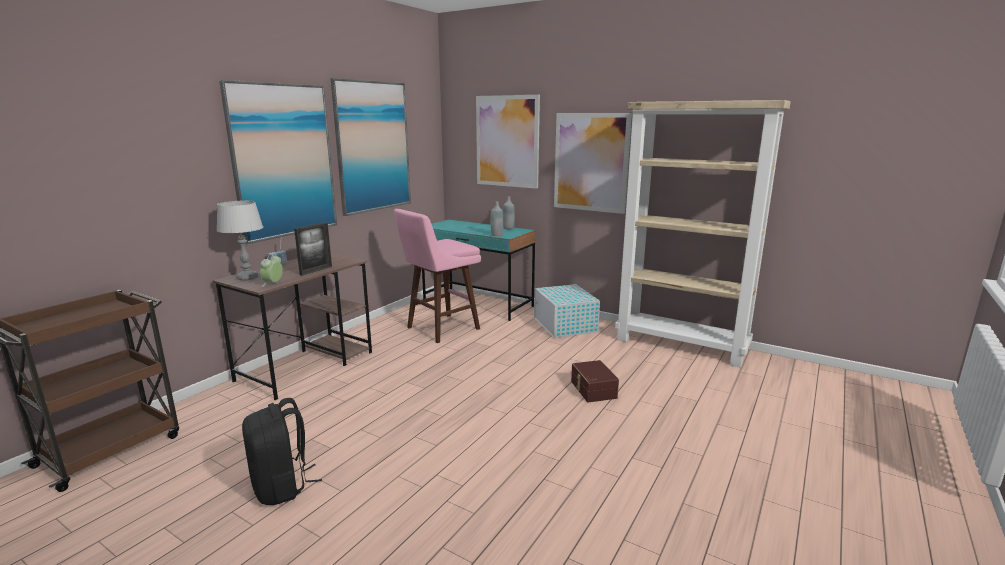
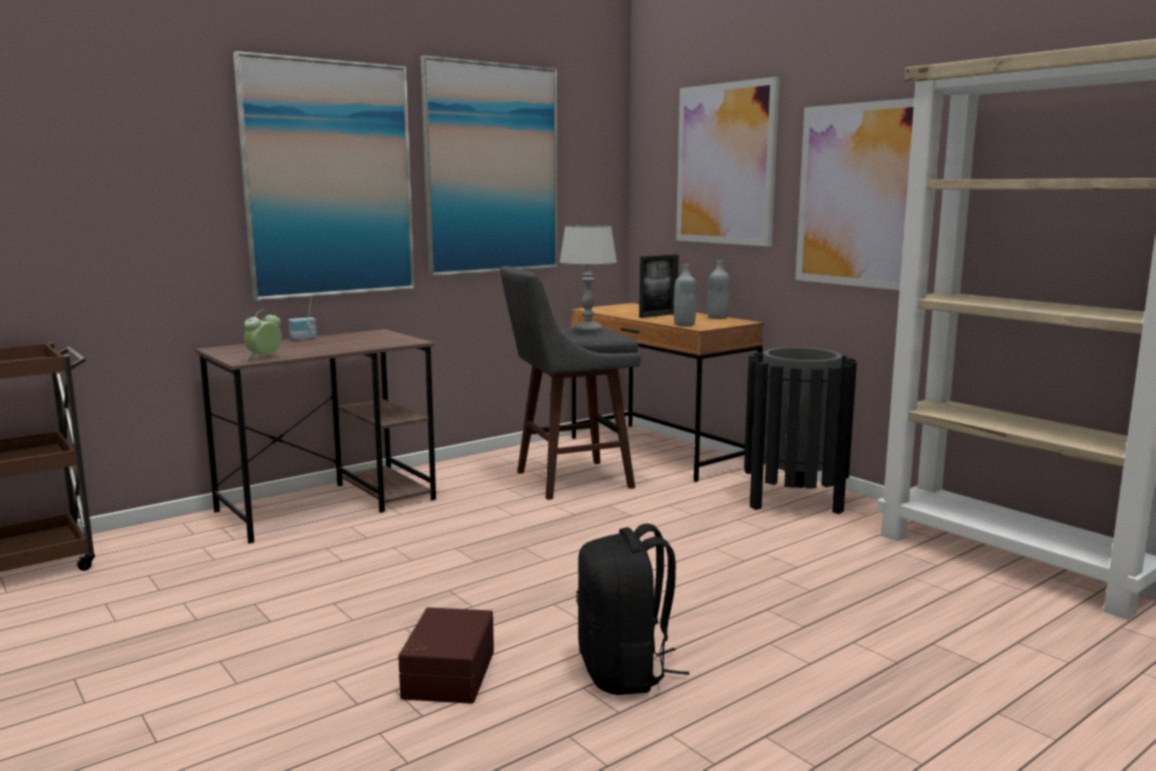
camera: 20 degrees right, 5 degrees down
(247, 278) = (241, 349): grey table lamp -> grey table lamp (587, 331)
(282, 487) = (163, 660): black backpack -> black backpack (625, 672)
(316, 270) = (343, 348): picture frame -> picture frame (658, 315)
(440, 329) = (568, 480): pink stool -> grey stool
(478, 304) = (659, 451): turquoise desk -> brown desk
(565, 325) = (794, 501): white storage box -> black trash can
(592, 389) = (770, 609): brown storage box -> brown storage box (446, 674)

